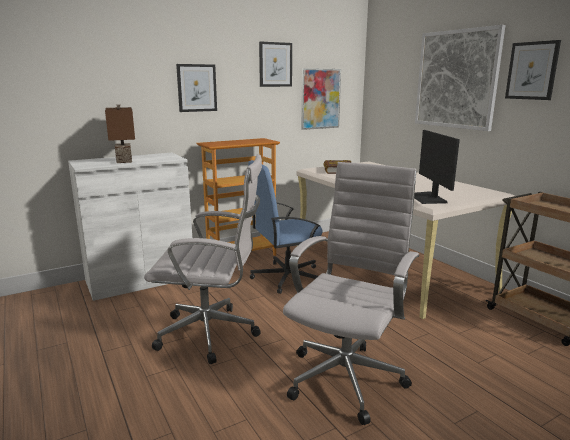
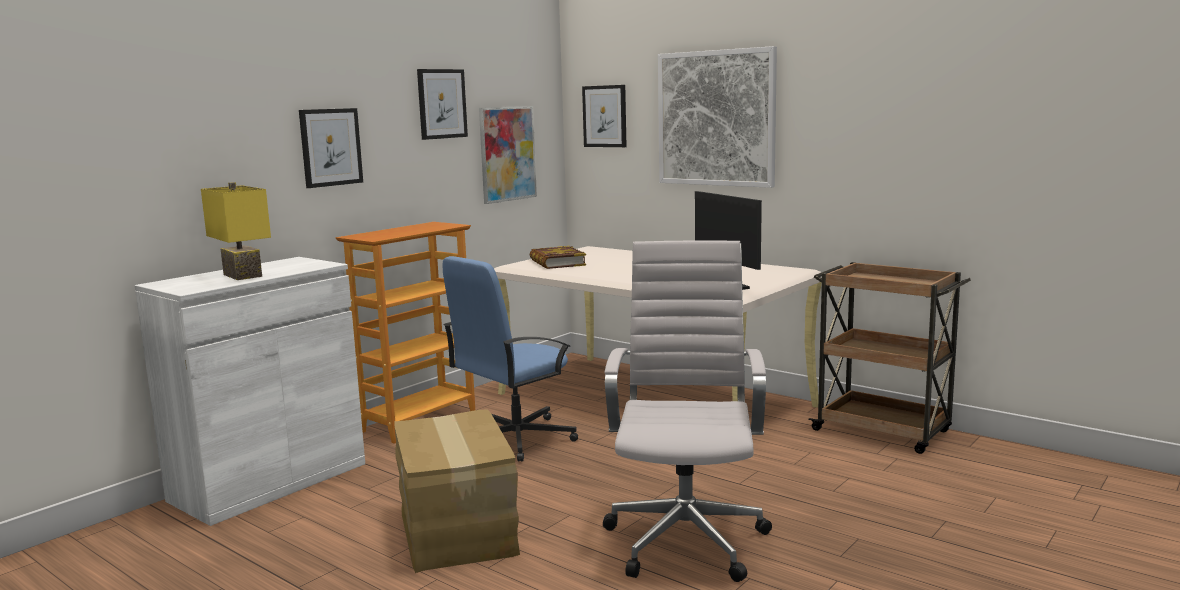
camera: 20 degrees left, 5 degrees down
(125, 160) = (245, 275): brown table lamp -> yellow table lamp
(212, 334) = (459, 530): white office chair -> cardboard box
(532, 71) = (819, 106): picture -> picture (605, 116)

